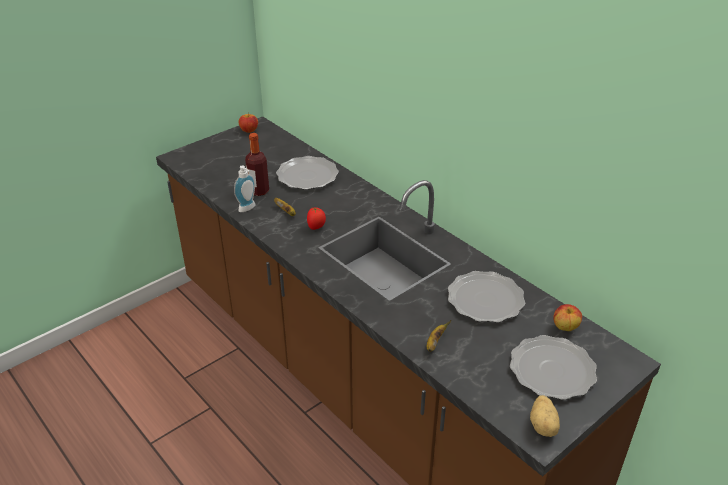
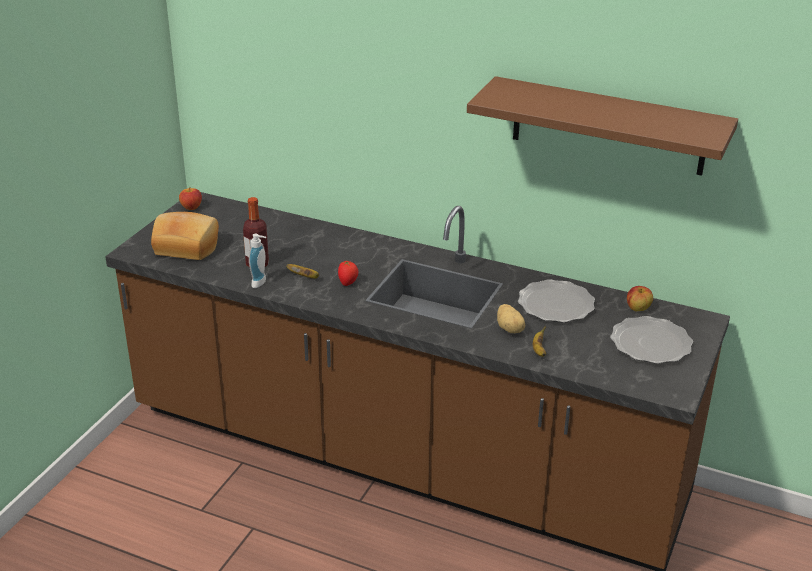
camera: 25 degrees left, 5 degrees down
(219, 162) = (187, 246): none -> bread
(307, 176) = (296, 238): plate -> none
(543, 425) = (673, 385): potato -> potato (510, 329)
(567, 134) = (608, 126): none -> brown shelf

